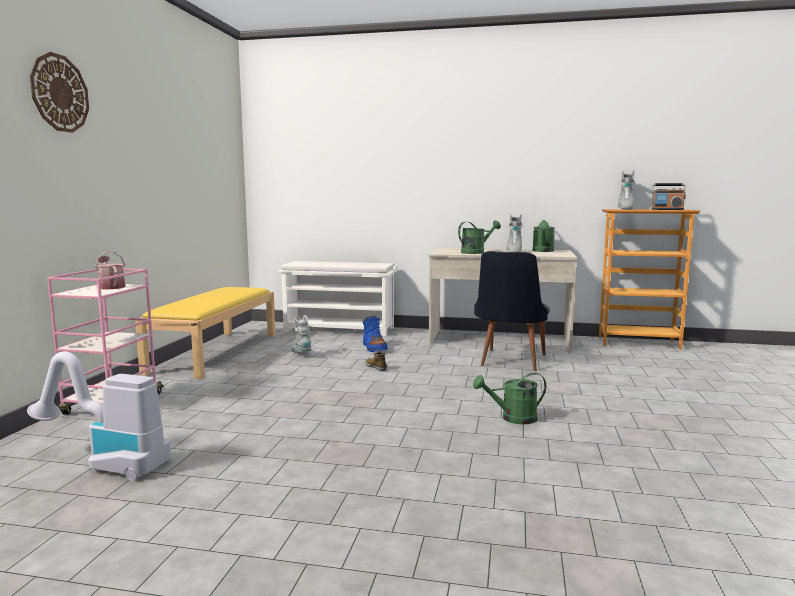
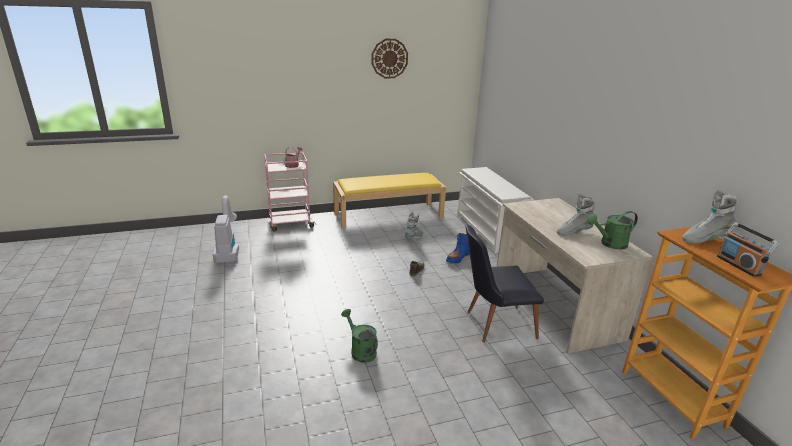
camera: 60 degrees right, 15 degrees up
(59, 93) = (285, 57): wall clock -> wall clock (389, 58)
(476, 252) = (544, 217): green watering can -> none

